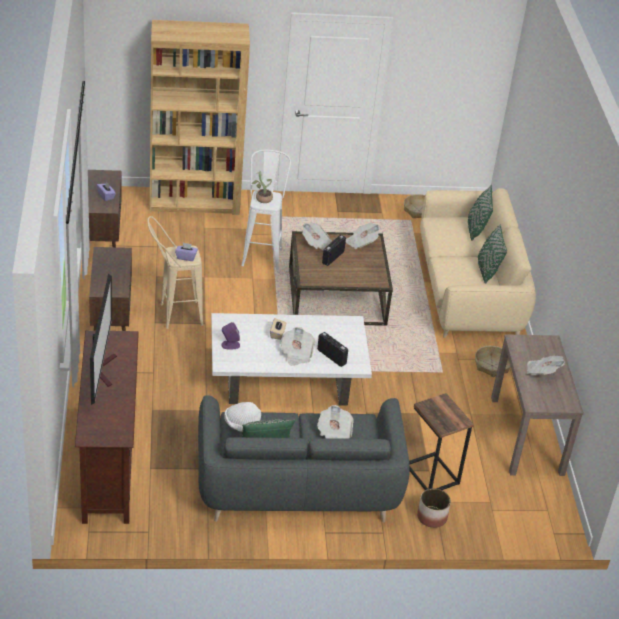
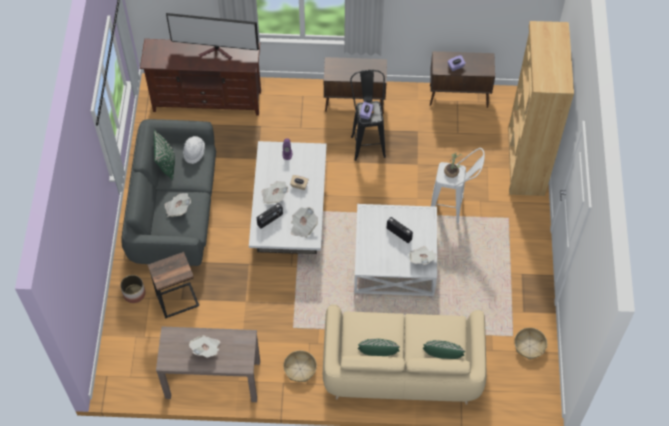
camera: 100 degrees right, 20 degrees up
(173, 315) = (367, 141): beige stool -> black stool
(316, 244) = (418, 223): newspaper -> newspaper (303, 226)
(337, 296) = (394, 260): brown coffee table -> white coffee table

